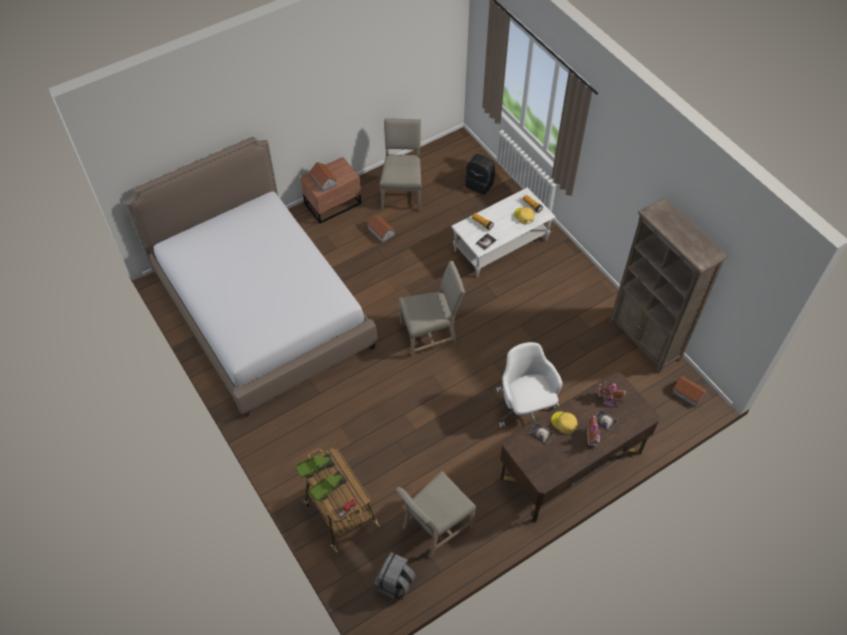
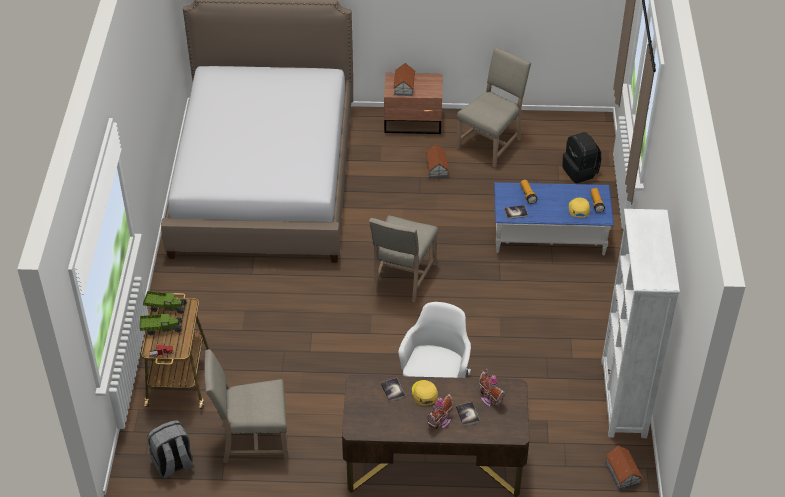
camera: 35 degrees right, 10 degrees down
(430, 334) = (402, 278): beige chair -> beige chair turned 90 degrees clockwise
(500, 245) = (549, 236): white coffee table -> blue coffee table
(645, 340) = (623, 399): brown bookcase -> white bookcase

